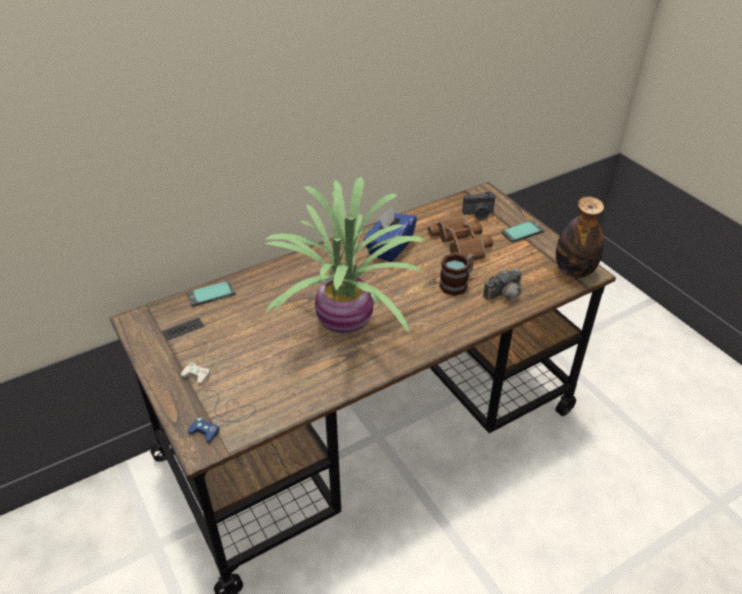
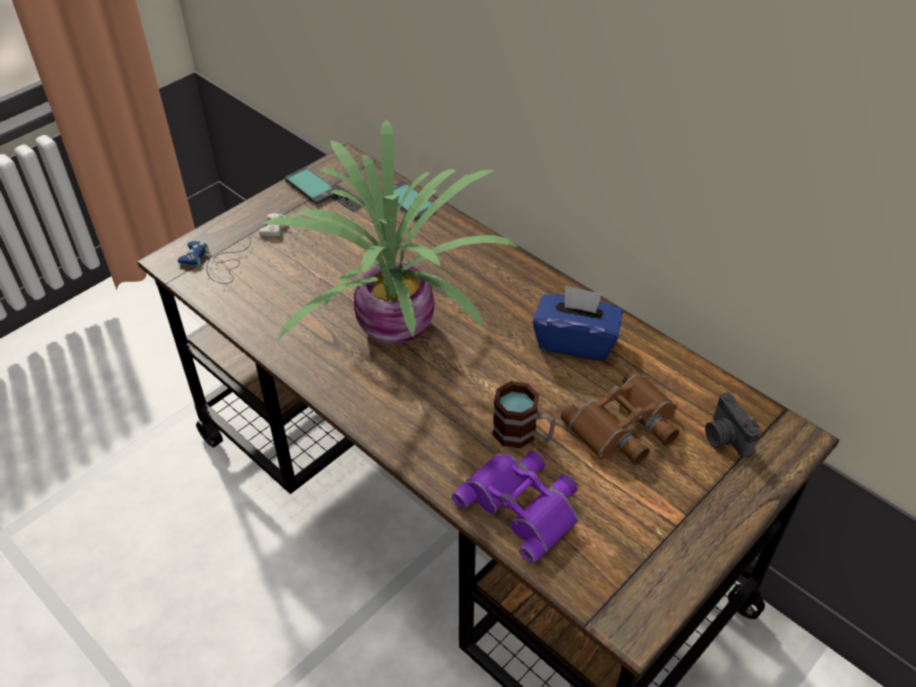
camera: 75 degrees right, 5 degrees up
(509, 294) = (523, 505): camera -> purple binoculars
(522, 232) = (705, 508): phone -> phone (311, 187)
(574, 271) = (625, 599): bottle -> none

